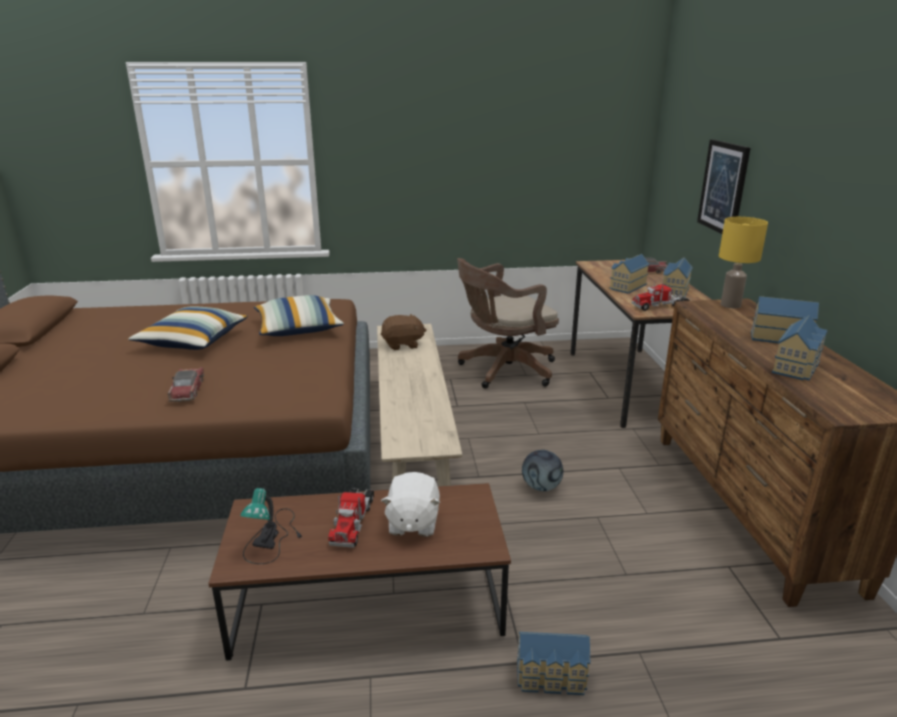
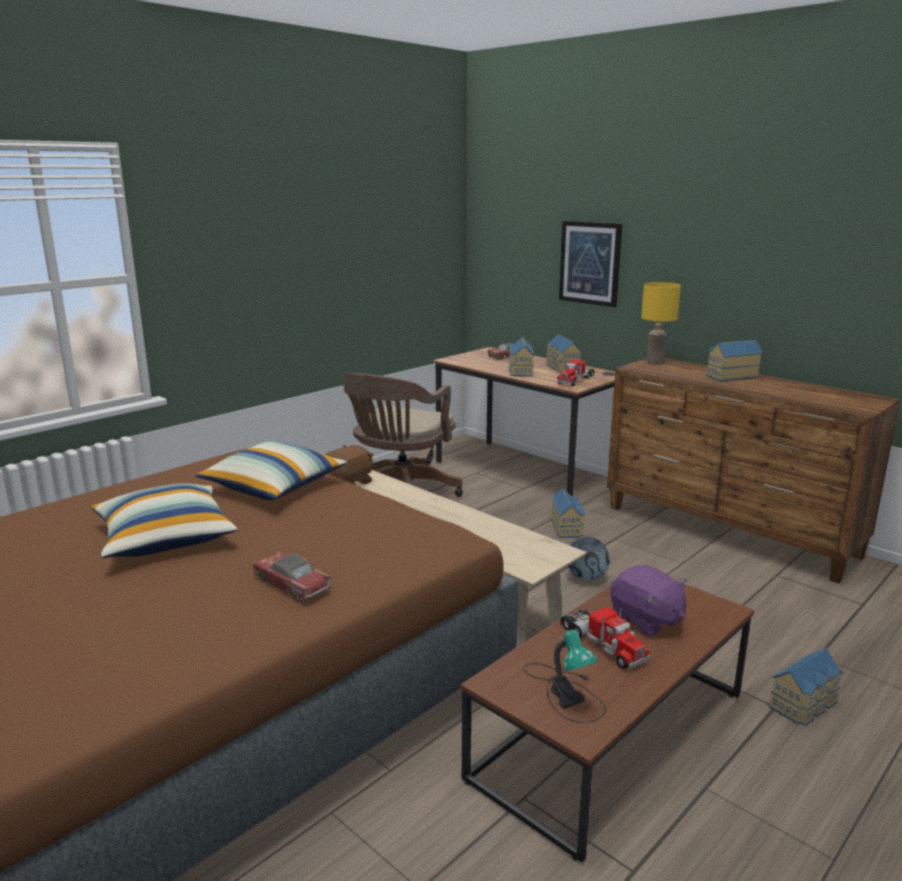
camera: 40 degrees left, 5 degrees down
(412, 523) = (646, 620): white plush toy -> purple plush toy
(797, 367) = (780, 390): toy house -> toy house (567, 527)

